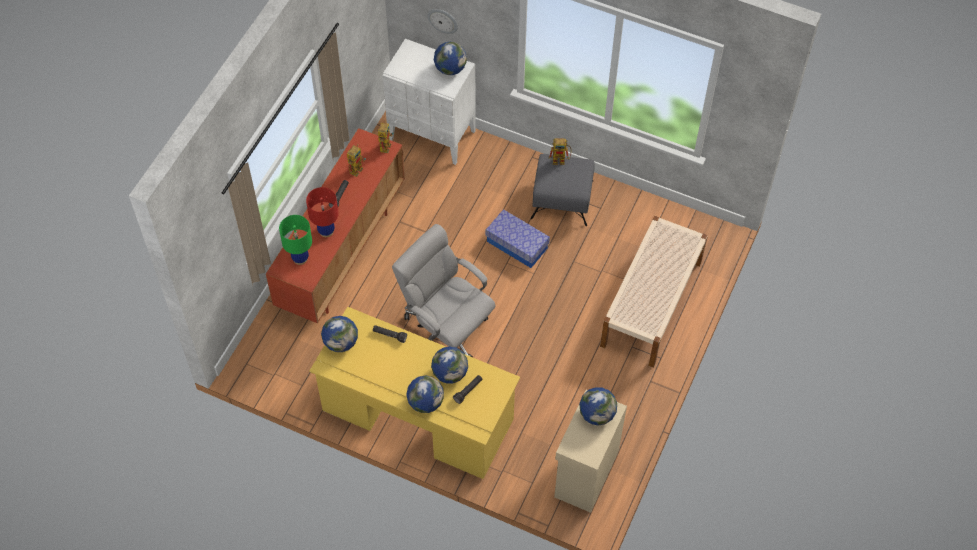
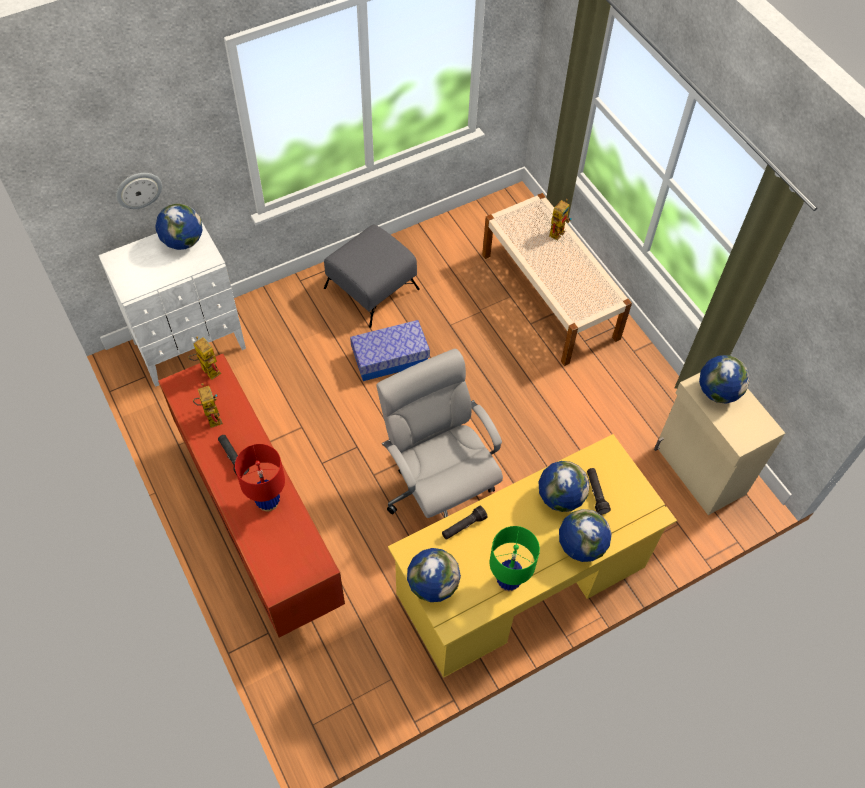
camera: 55 degrees left, 0 degrees up
(300, 258) = (281, 554): green table lamp -> green table lamp (508, 581)
(445, 330) = (437, 486): grey office chair -> grey office chair turned 75 degrees clockwise
(561, 160) = (352, 246): toy robot -> toy robot (557, 230)

